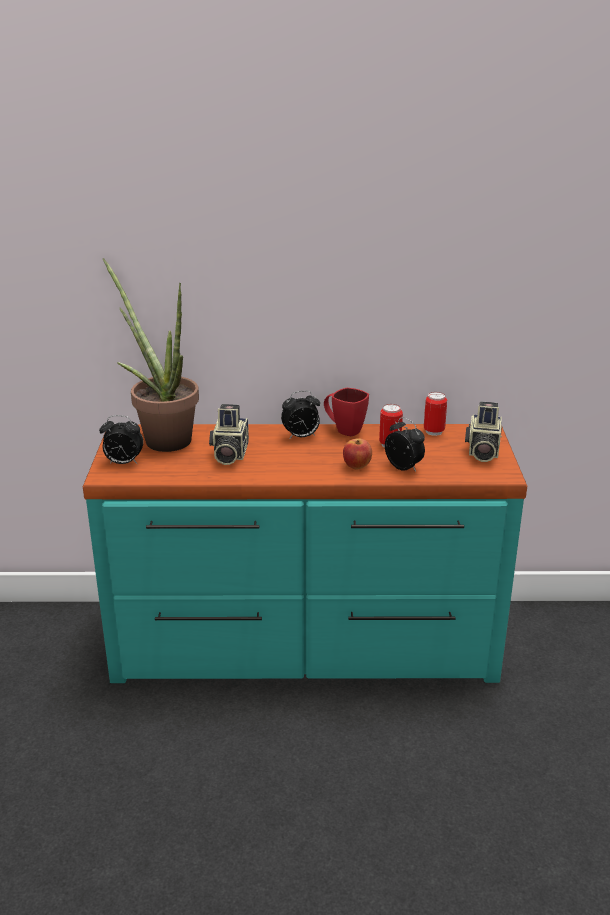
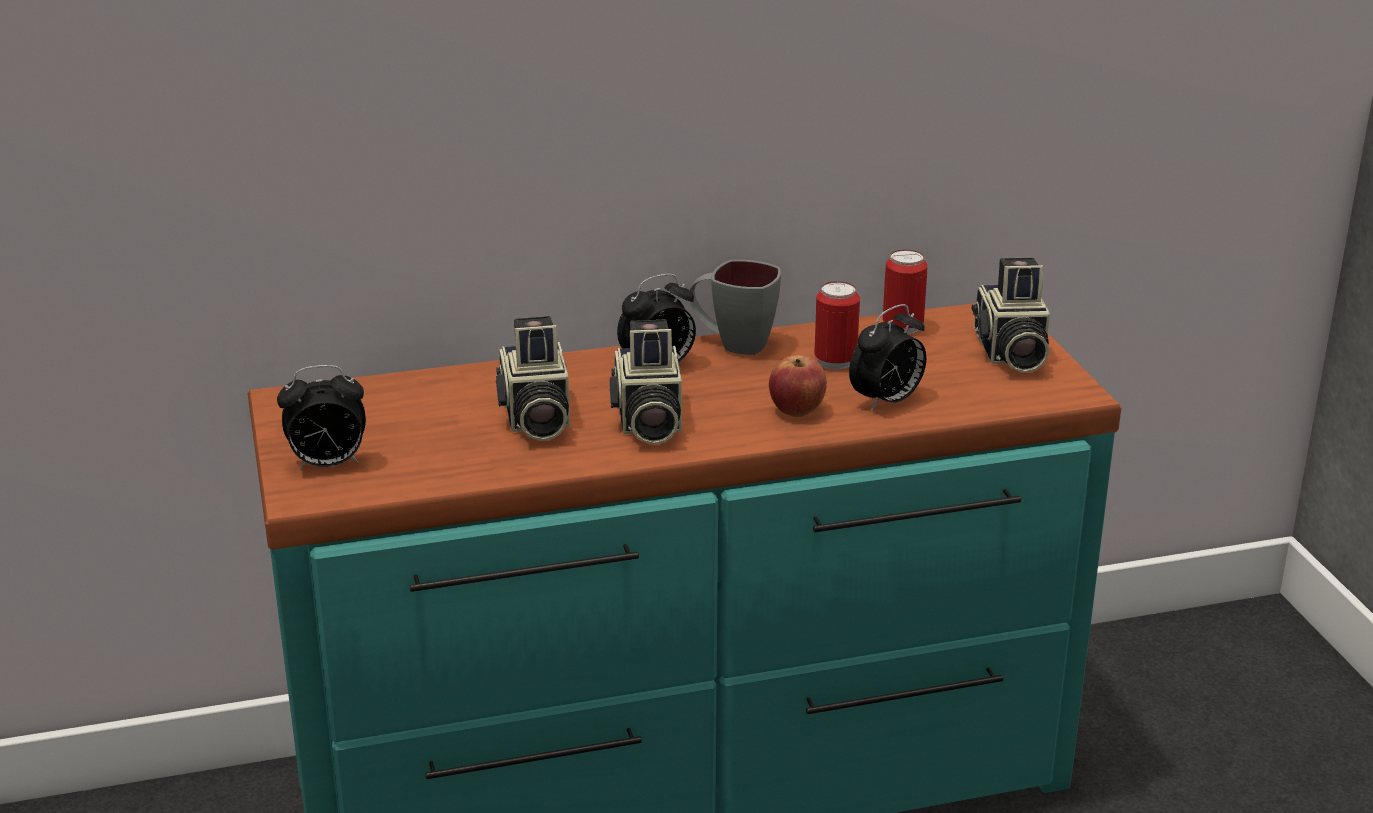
camera: 15 degrees left, 0 degrees up
(161, 437) = (378, 403): potted plant -> none
(281, 462) = (646, 422): none -> camera
(344, 429) = (732, 344): red mug -> grey mug
(404, 467) = (886, 402): alarm clock -> alarm clock turned 105 degrees clockwise

